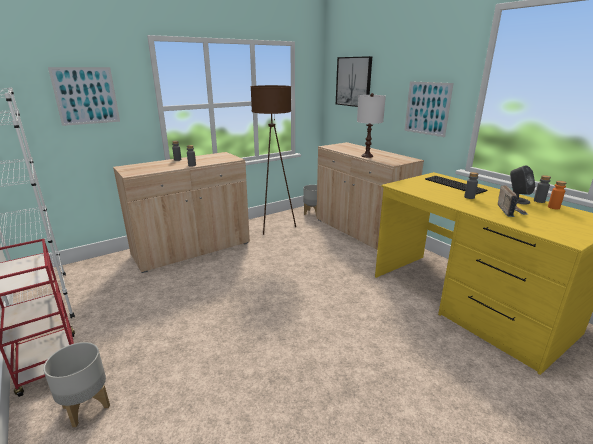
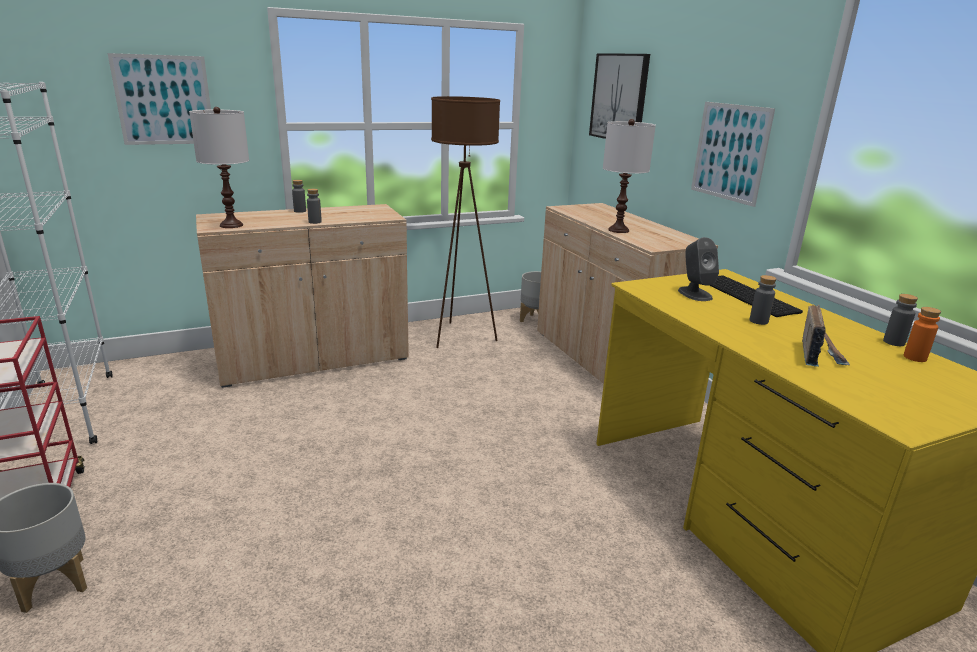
camera: 10 degrees right, 0 degrees up
(142, 171) = (232, 225): none -> white table lamp
(516, 200) = (849, 336): grey speaker -> grey speaker (694, 294)

